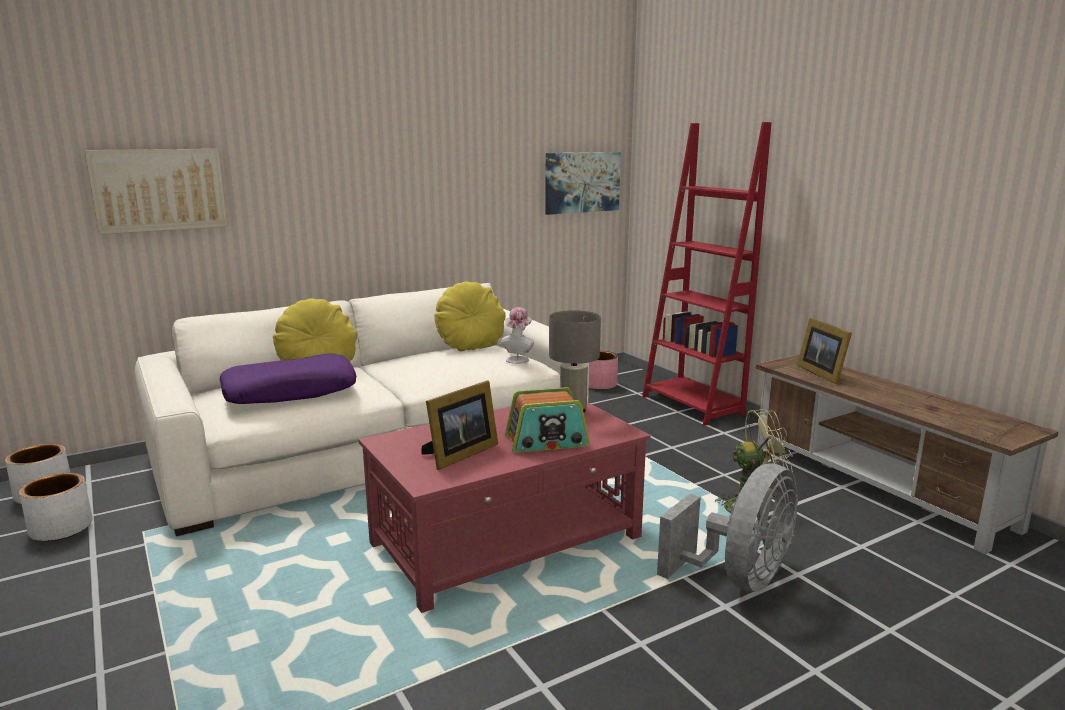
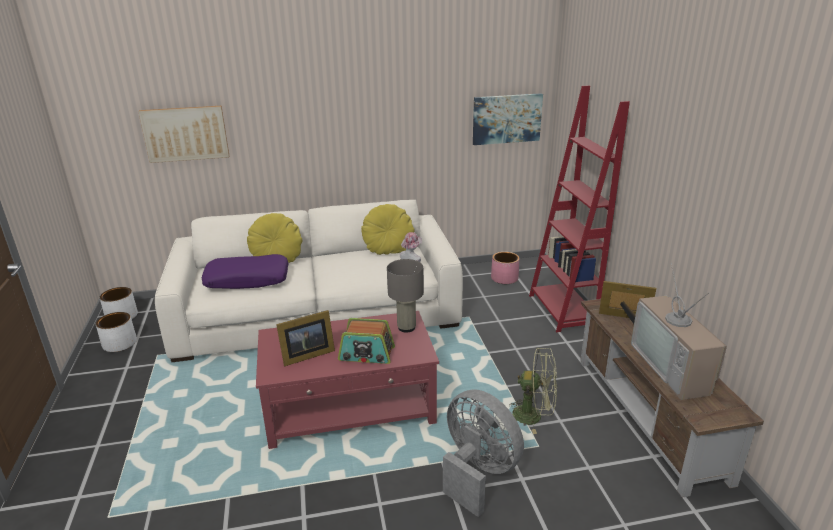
camera: 20 degrees right, 10 degrees up
(738, 578) = (477, 472): grey fan -> grey fan turned 105 degrees counterclockwise
(822, 373) = (625, 320): picture frame -> picture frame turned 105 degrees clockwise
(921, 403) = (675, 368): none -> television

